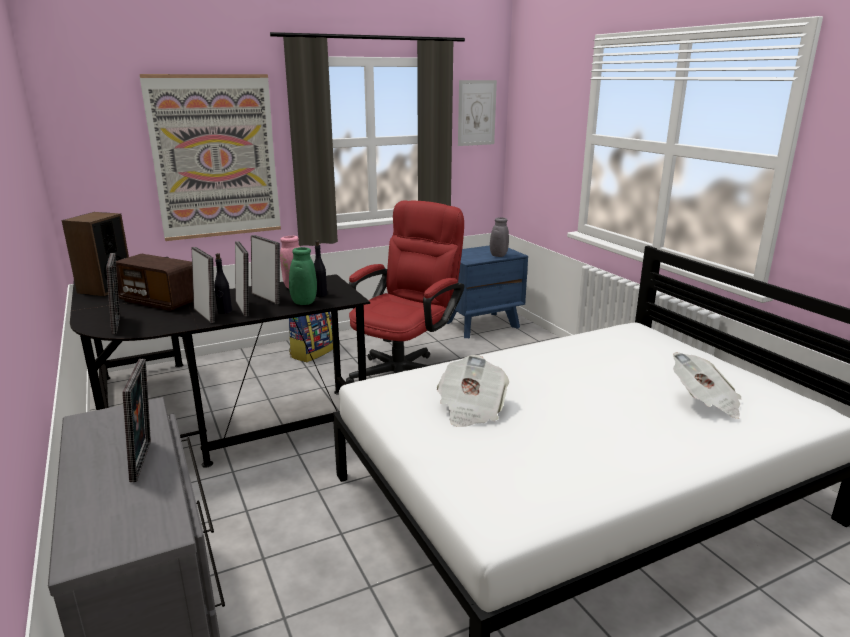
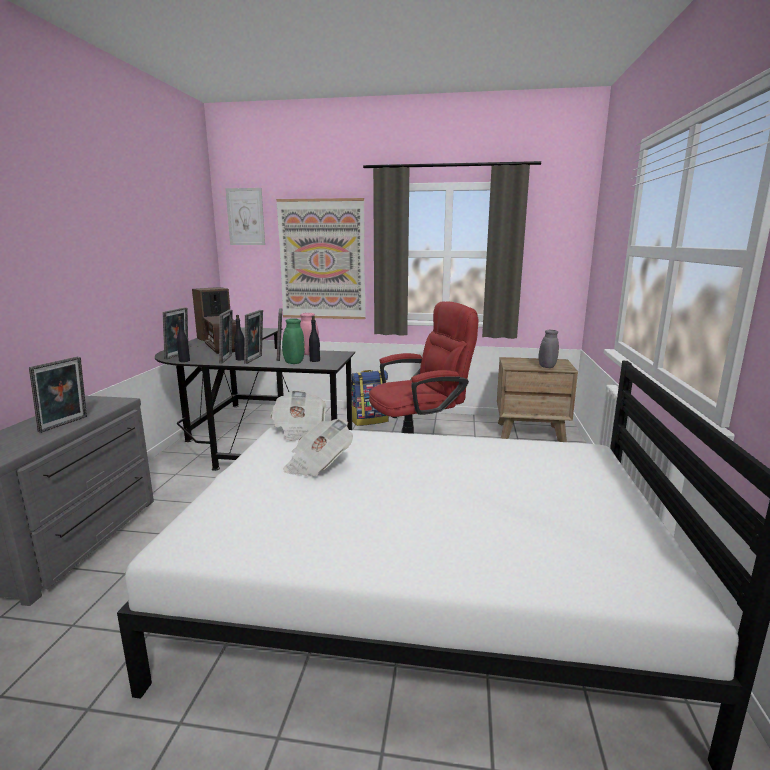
camera: 35 degrees right, 5 degrees down
(150, 330) = (184, 361): none -> black bottle
(476, 113) = (557, 232): picture -> picture (245, 217)
(481, 324) = (531, 432): blue nightstand -> brown nightstand
(705, 402) = (534, 527): newspaper -> newspaper (299, 429)

